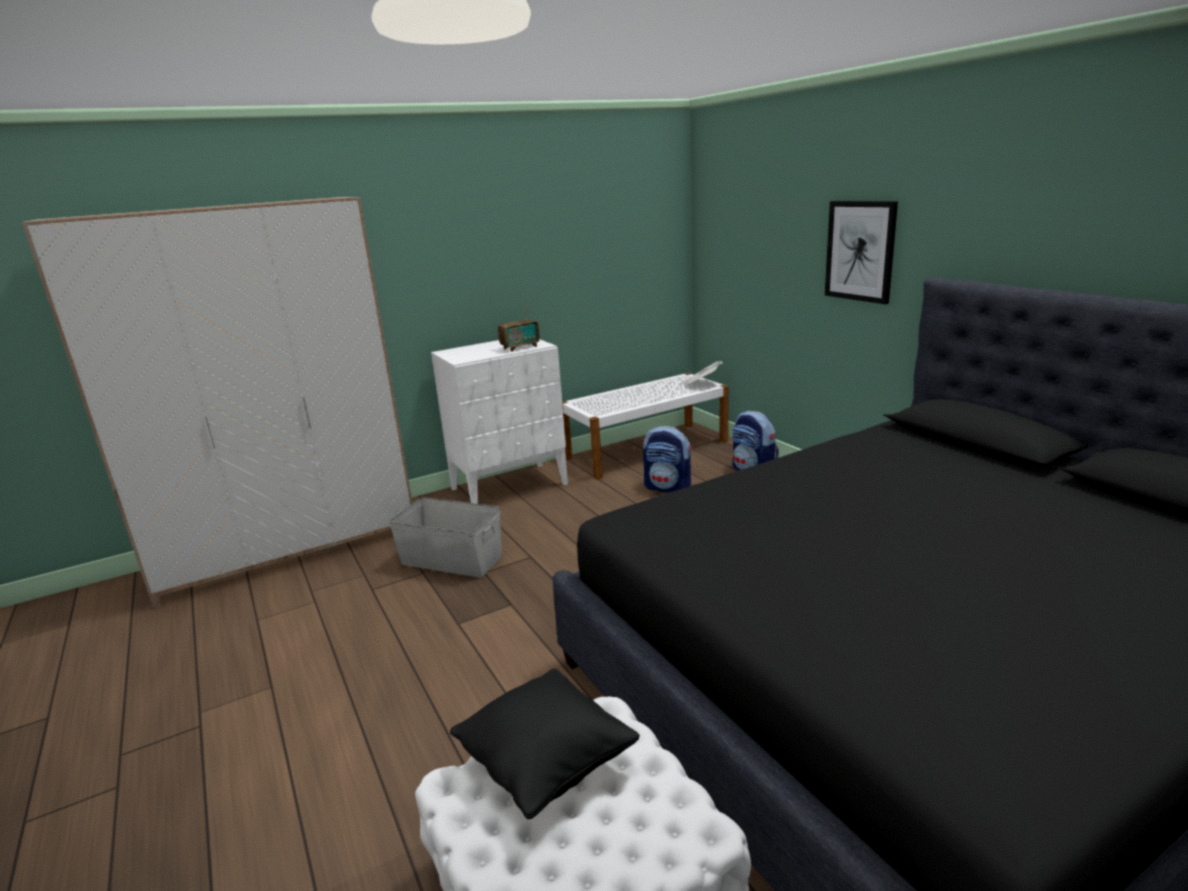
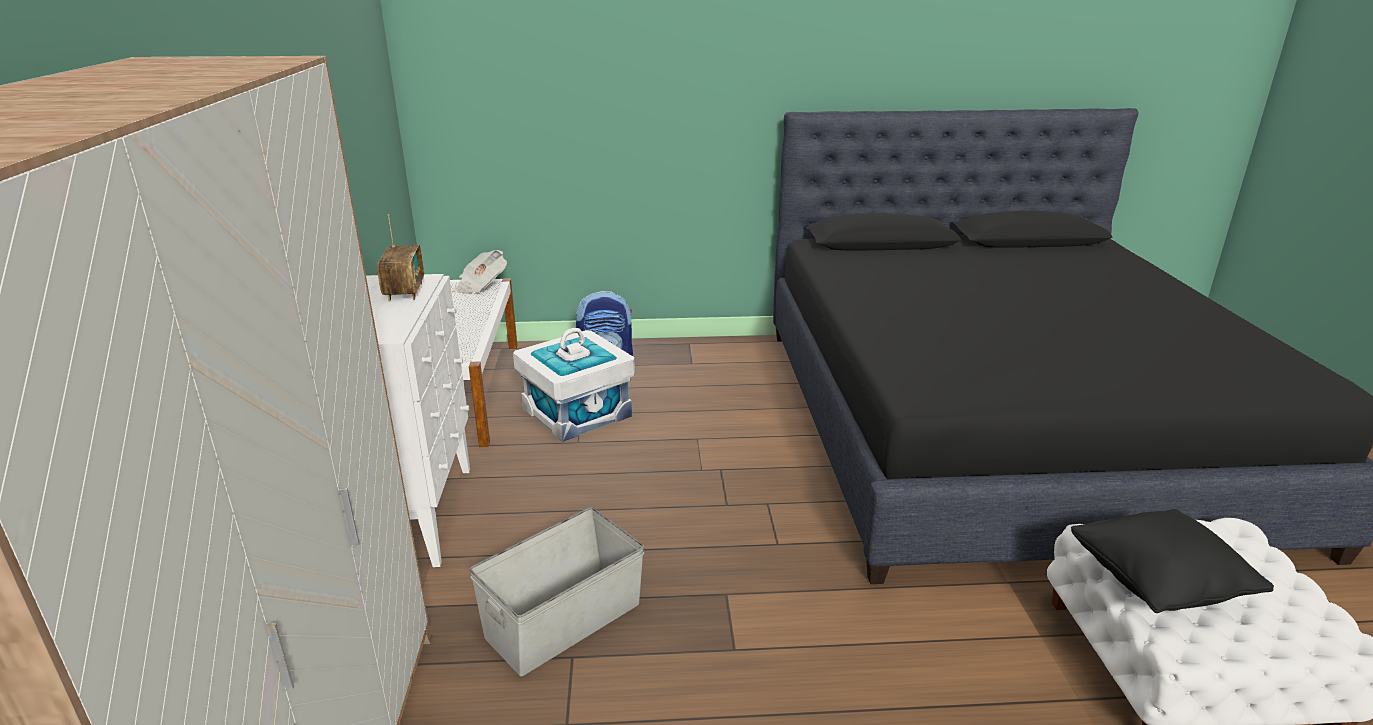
camera: 65 degrees left, 5 degrees up
(668, 488) = (576, 412): backpack -> white storage box
(860, 251) = (690, 93): picture -> none

